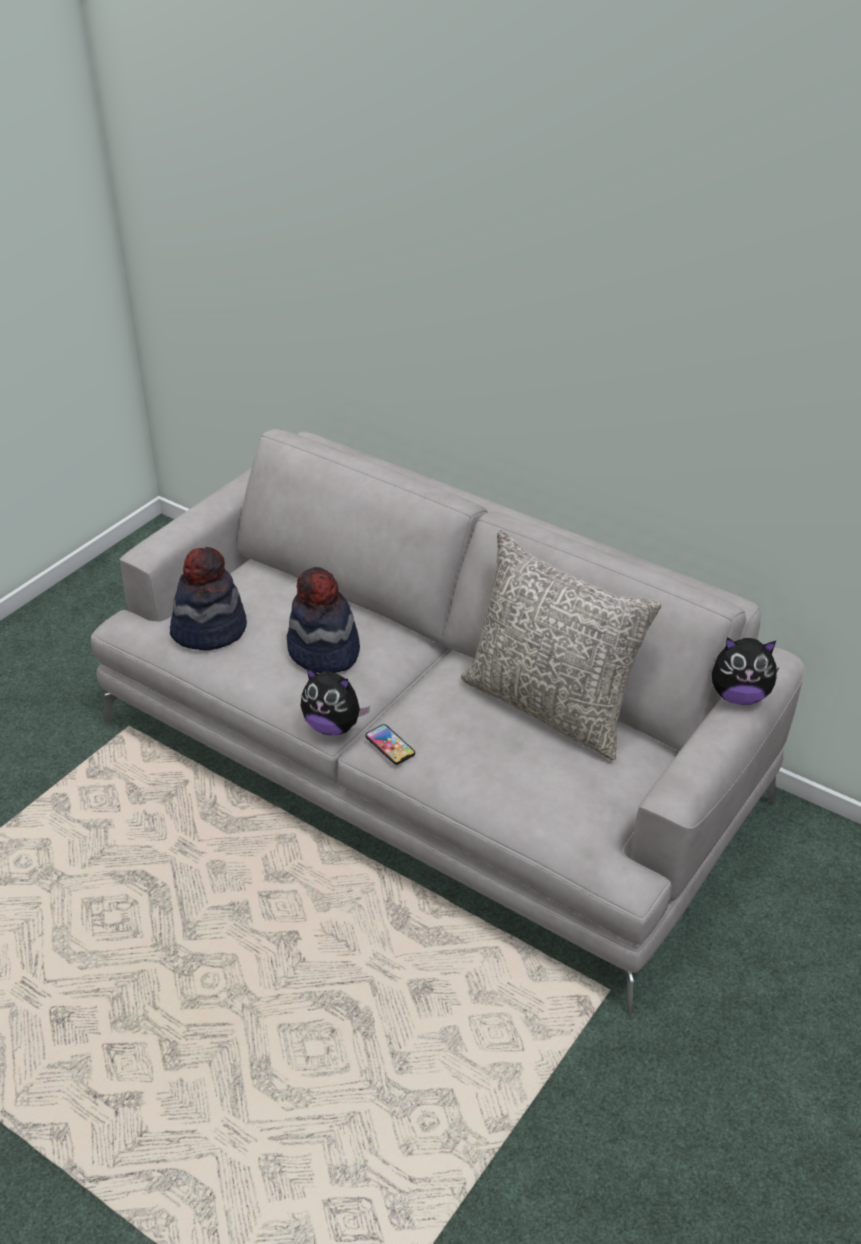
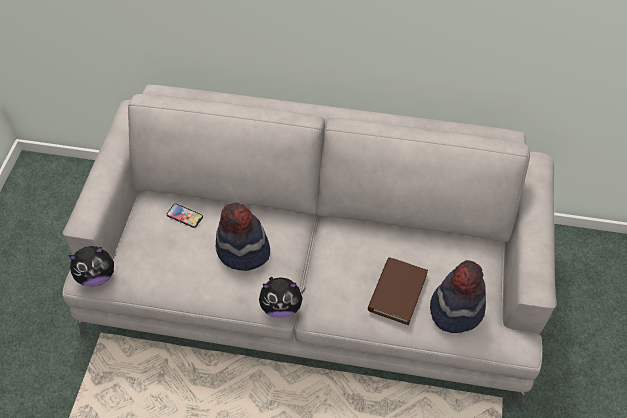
camera: 25 degrees left, 15 degrees up
(209, 629) = (153, 262): hat -> hat (456, 309)
(390, 745) = (328, 308): phone -> phone (184, 216)
(491, 757) = (397, 292): none -> brown book
(550, 706) = (409, 238): grey pillow -> none
(739, 696) = (533, 198): plush toy -> plush toy (97, 276)

